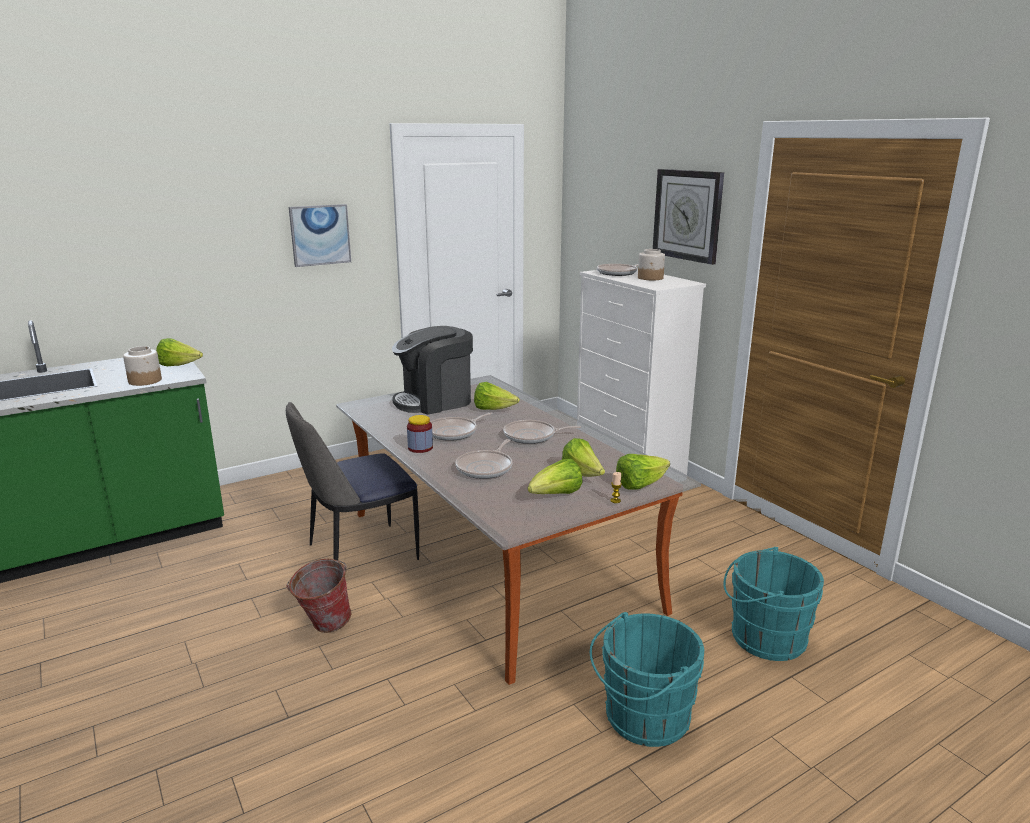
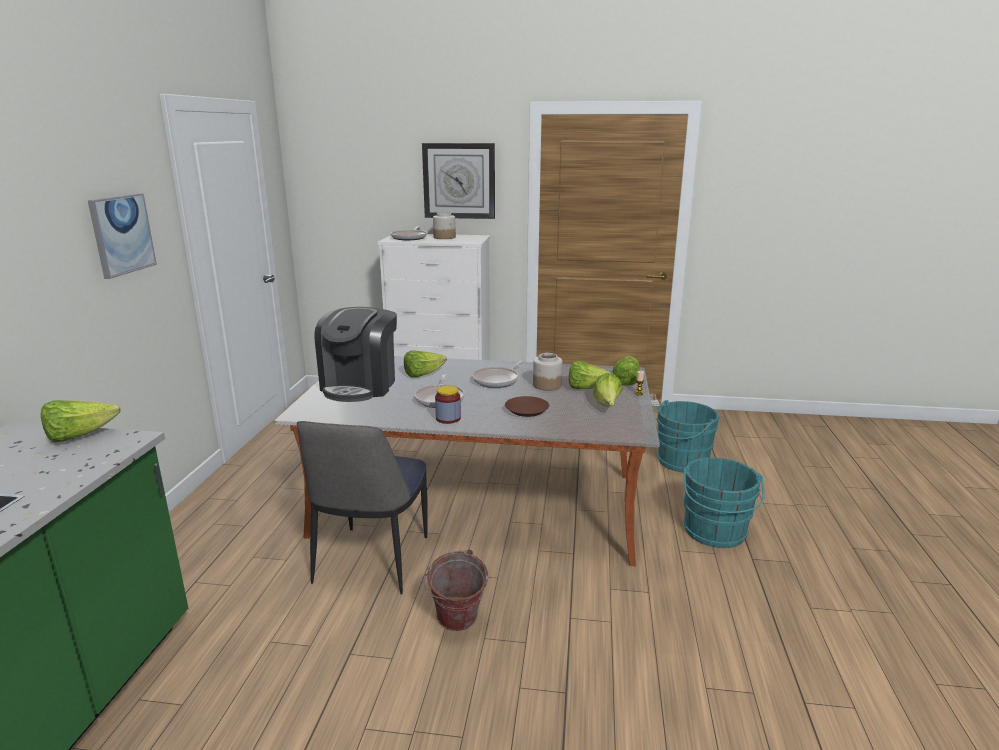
camera: 50 degrees left, 0 degrees up
(145, 381) = (86, 463): jar -> jar (547, 385)
(486, 468) = (527, 410): frying pan -> brown plate

